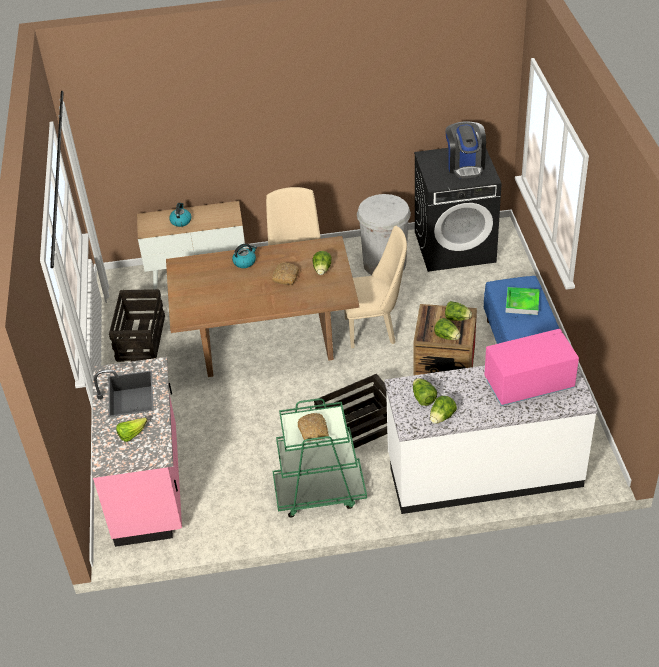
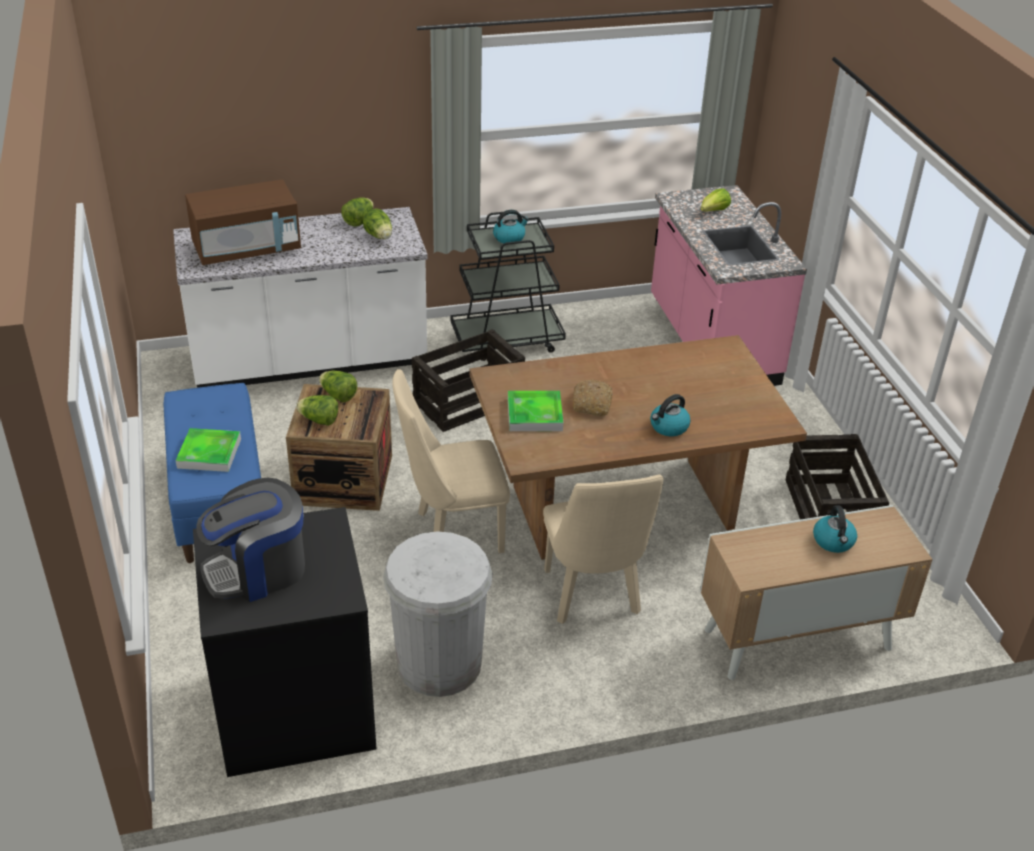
camera: 170 degrees right, 5 degrees down
(313, 431) = (509, 237): bread -> kettle
(319, 492) = (507, 340): green cart -> black cart
(322, 270) = (534, 414): lettuce -> tray
(465, 165) = (258, 570): coffee machine -> coffee machine turned 105 degrees counterclockwise
(528, 384) = (247, 249): pink microwave -> brown microwave

